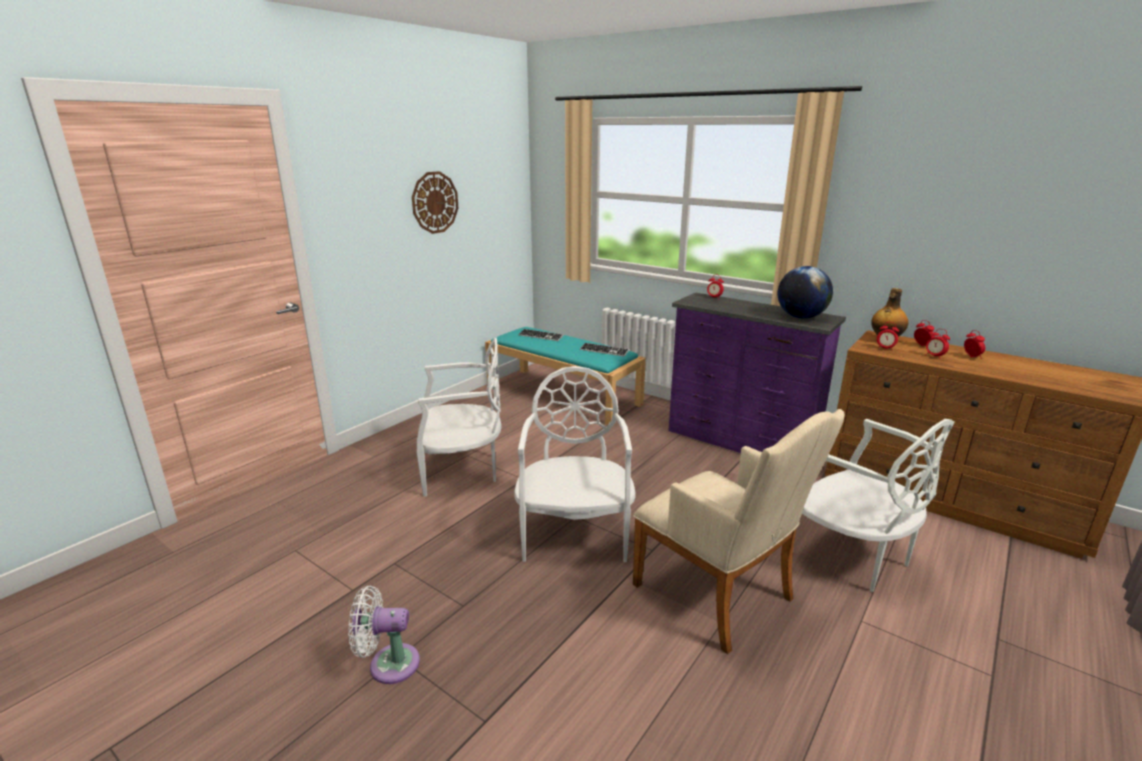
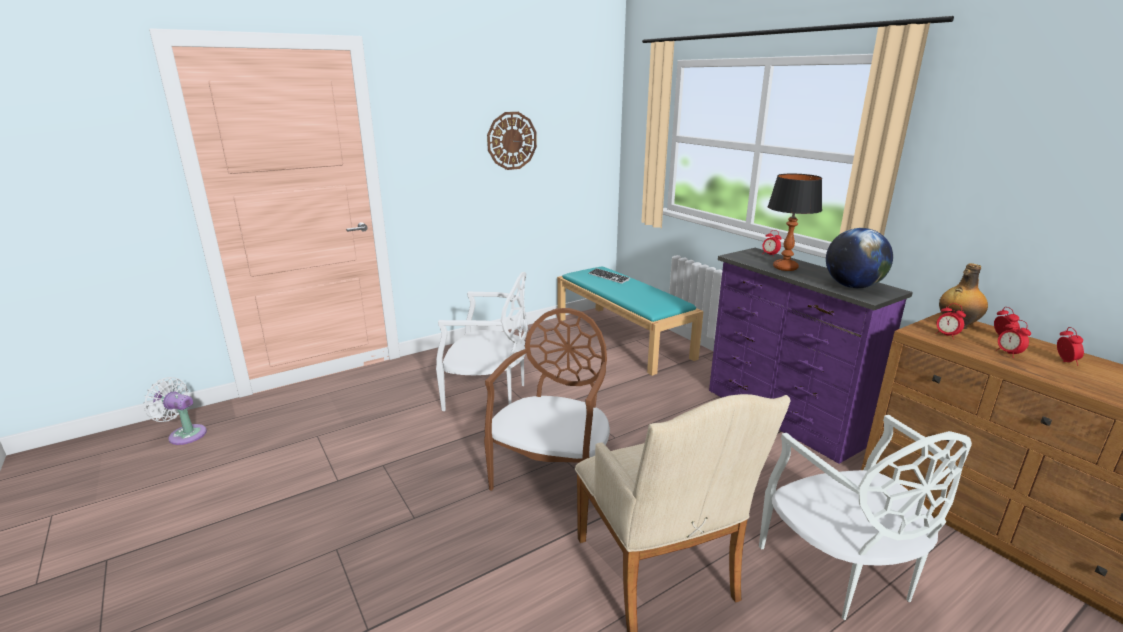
camera: 20 degrees right, 0 degrees up
(389, 664) = (325, 553): white fan -> white fan (184, 434)
(575, 534) = (552, 475): white chair -> brown chair
(604, 351) = (660, 299): keyboard -> none
(736, 307) = (785, 268): none -> table lamp

